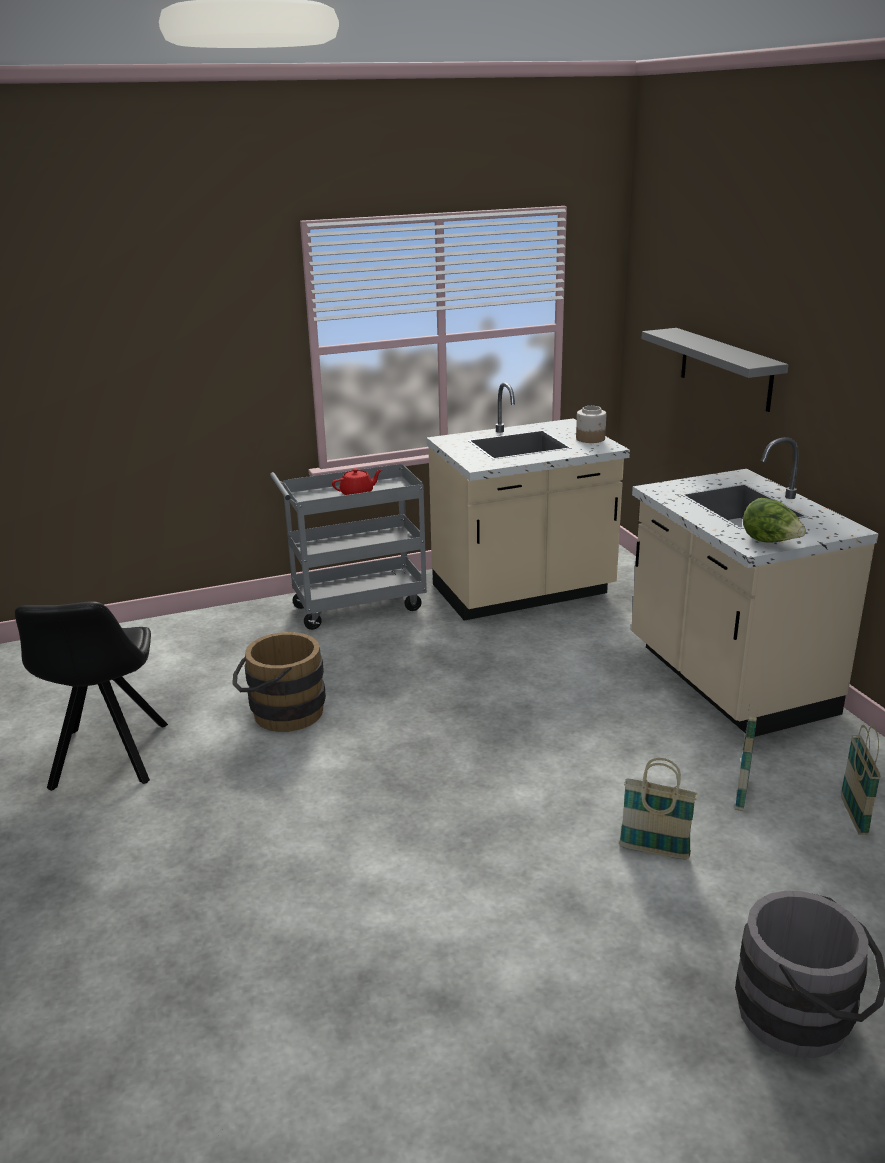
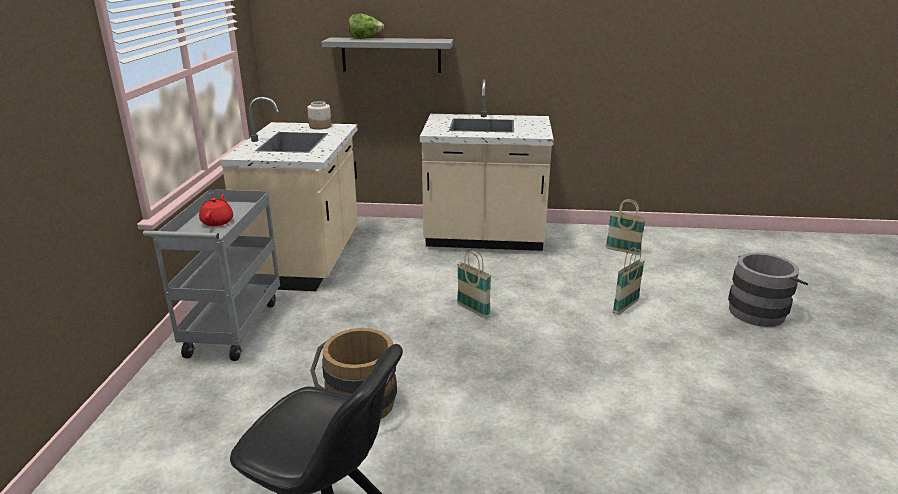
camera: 65 degrees left, 0 degrees up
(742, 793) = (589, 269): basket -> basket (473, 310)
(770, 542) = (538, 131): lettuce -> lettuce (365, 39)

